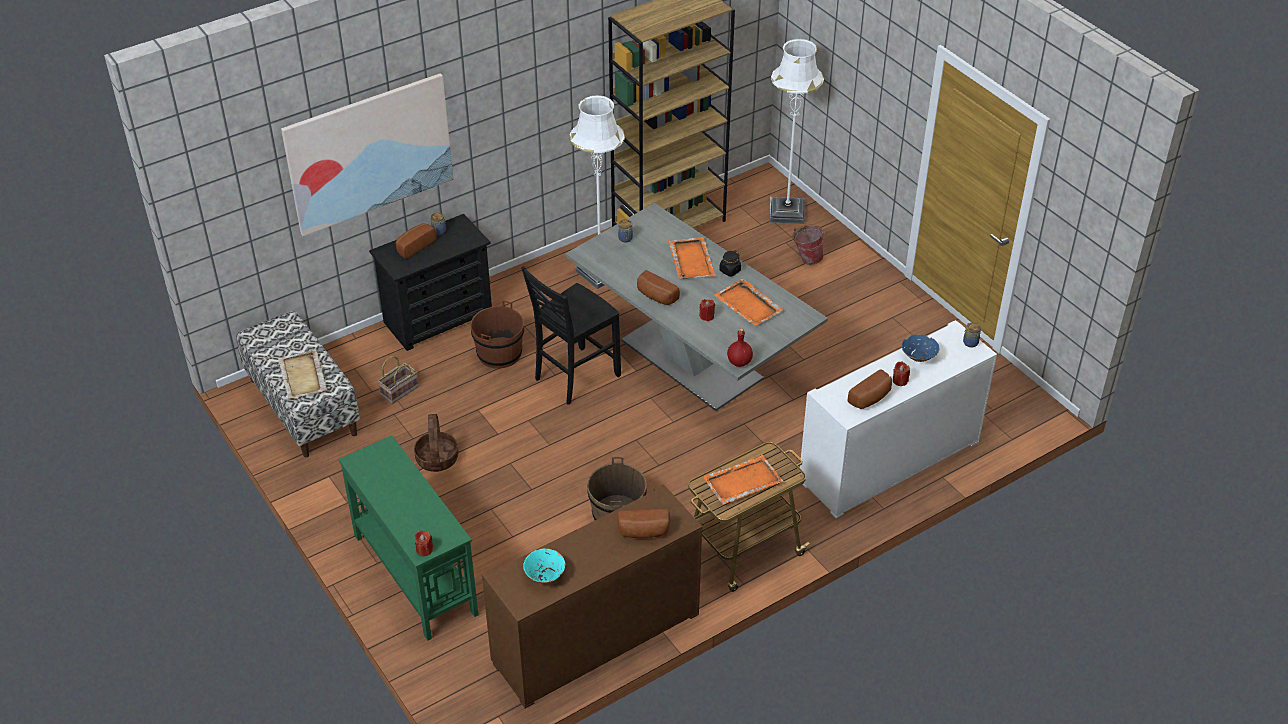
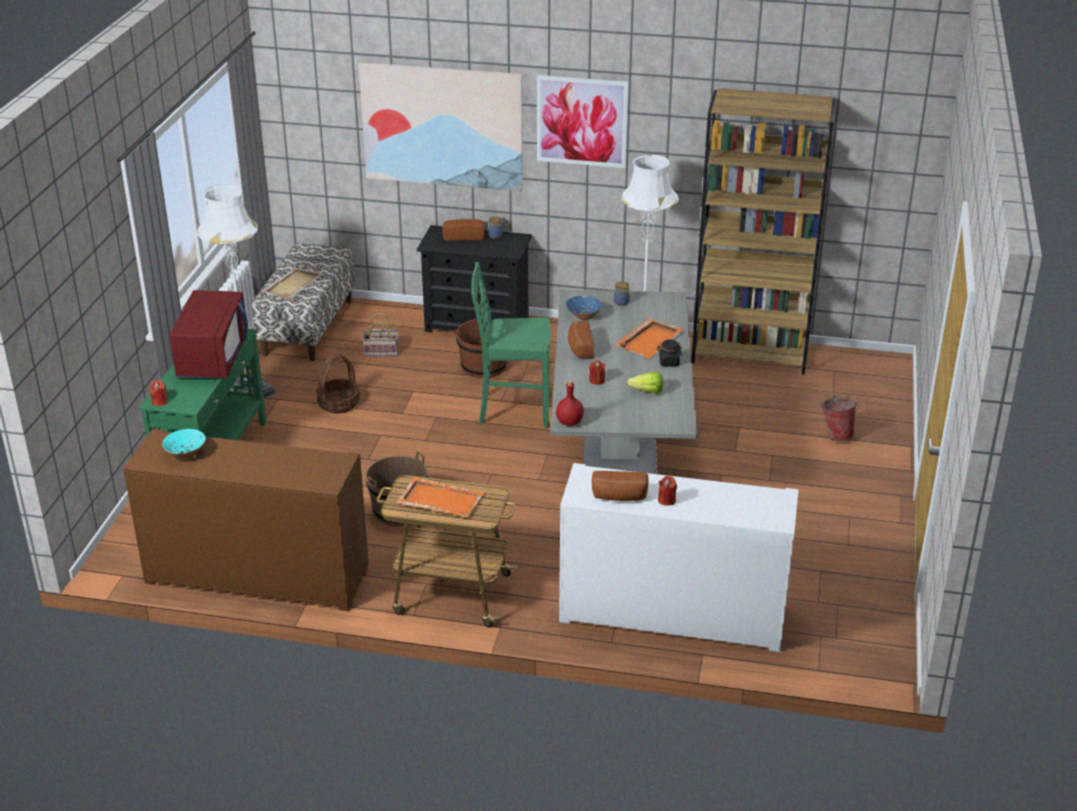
camera: 45 degrees right, 10 degrees down
(399, 483) = (212, 357): none -> red microwave
(497, 92) = (582, 121): none -> picture
(575, 377) = (513, 410): black chair -> green chair
(644, 532) = (292, 472): bread -> none
(748, 305) = (644, 391): orange tray -> lettuce
(787, 212) = (872, 395): white floor lamp -> white floor lamp (248, 392)
(919, 357) = (714, 494): blue bowl -> blue bowl (583, 316)
(970, 342) = (782, 511): jar -> none

